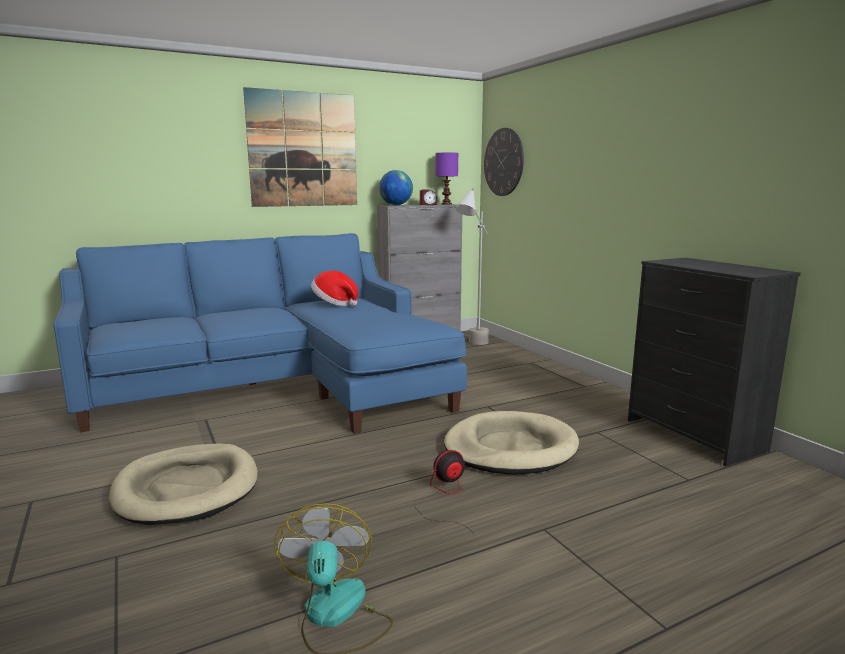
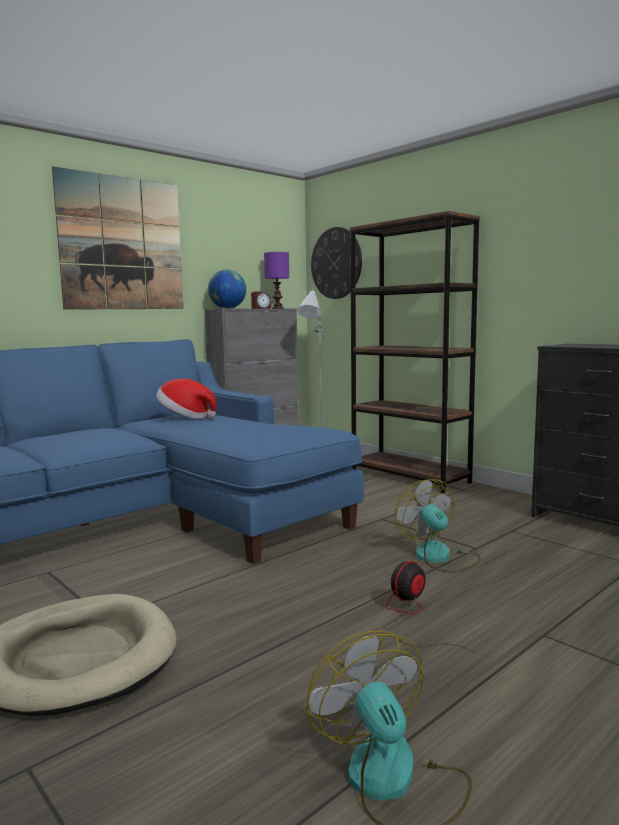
camera: 15 degrees left, 5 degrees down
(510, 448) = (439, 557): beige dog bed -> fan
(544, 368) = (409, 476): none -> brown bookcase

